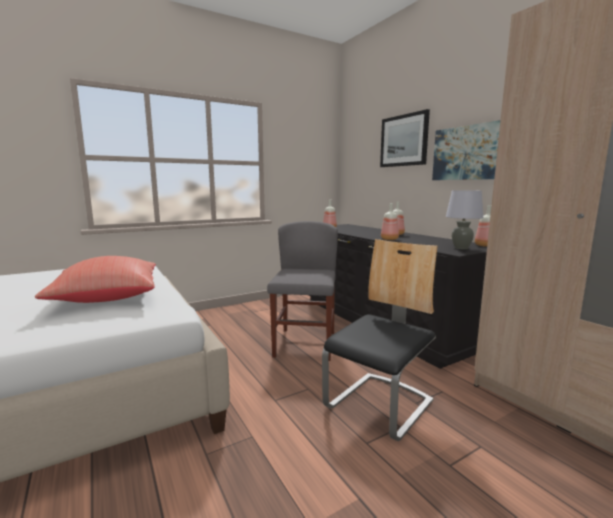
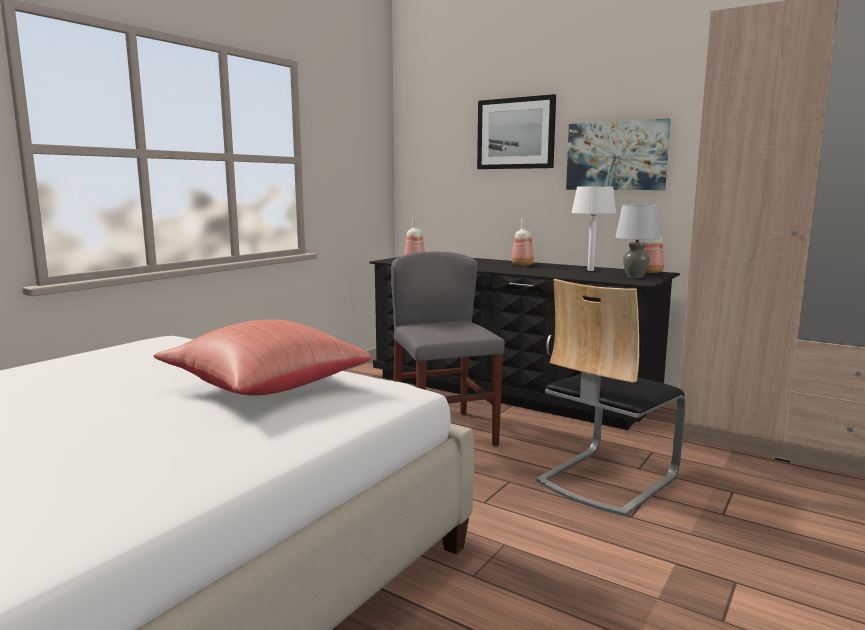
camera: 25 degrees left, 0 degrees up
(380, 405) = (606, 479): chair -> chair turned 150 degrees counterclockwise
(389, 239) = (532, 271): bottle -> none
(437, 241) = (590, 270): none -> white table lamp

